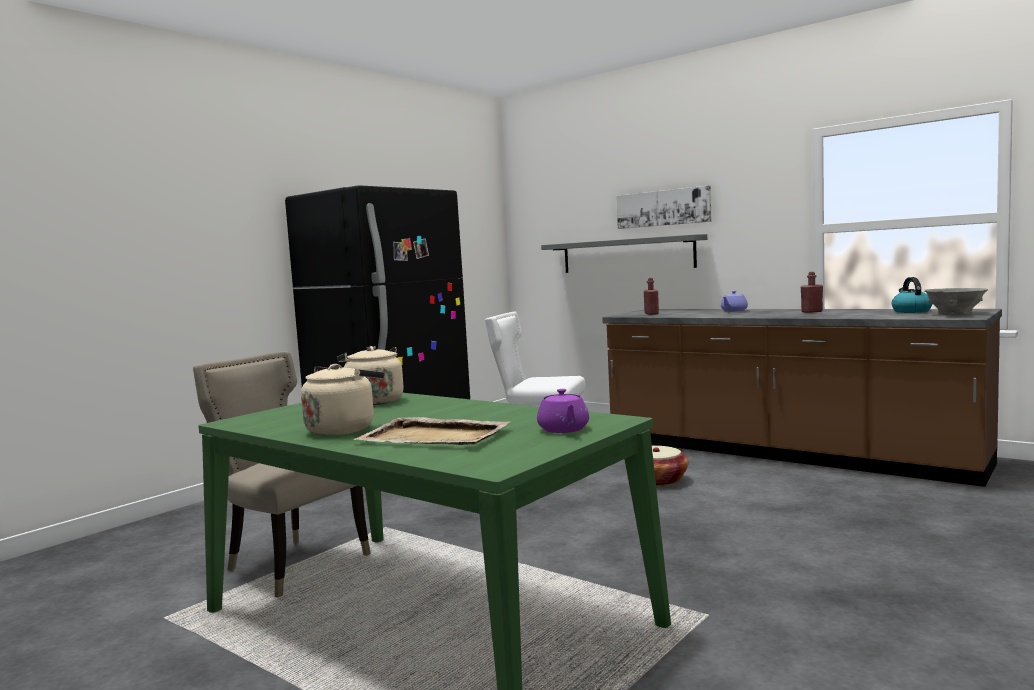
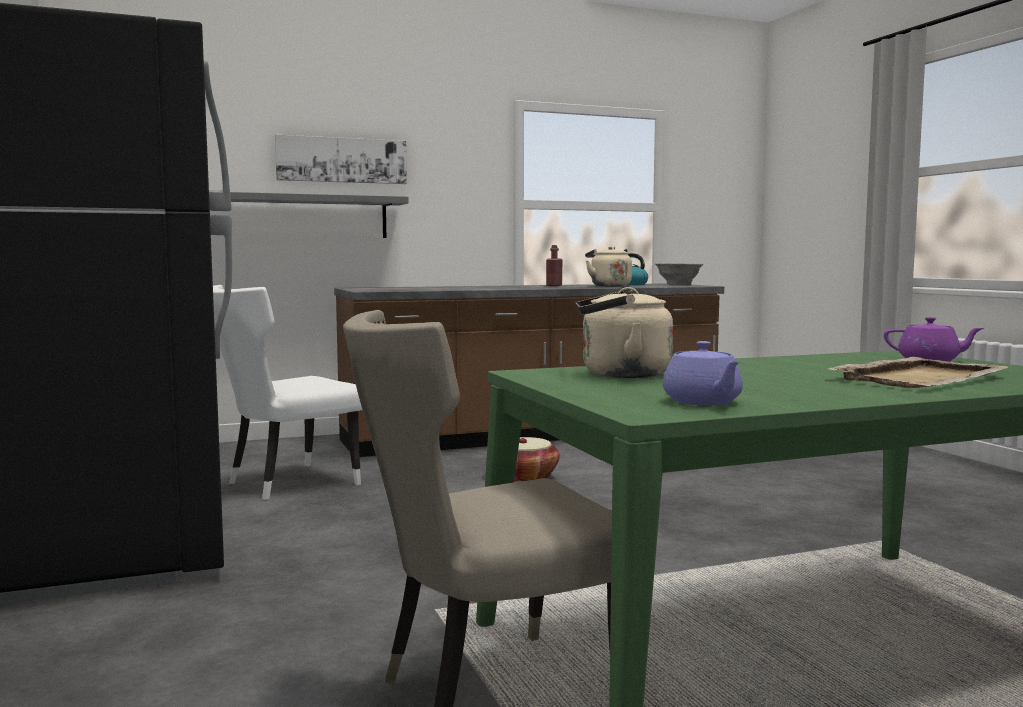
camera: 60 degrees left, 0 degrees up
(343, 429) = (817, 390): beige kettle -> beige kettle (609, 286)
(651, 314) = (395, 289): red bottle -> none
(733, 311) = (469, 286): purple teapot -> purple teapot (703, 402)

